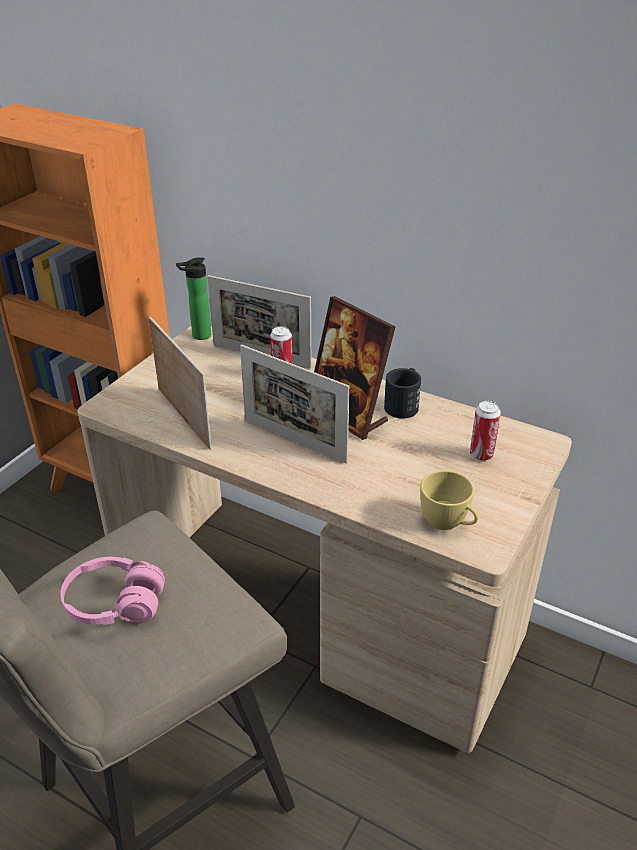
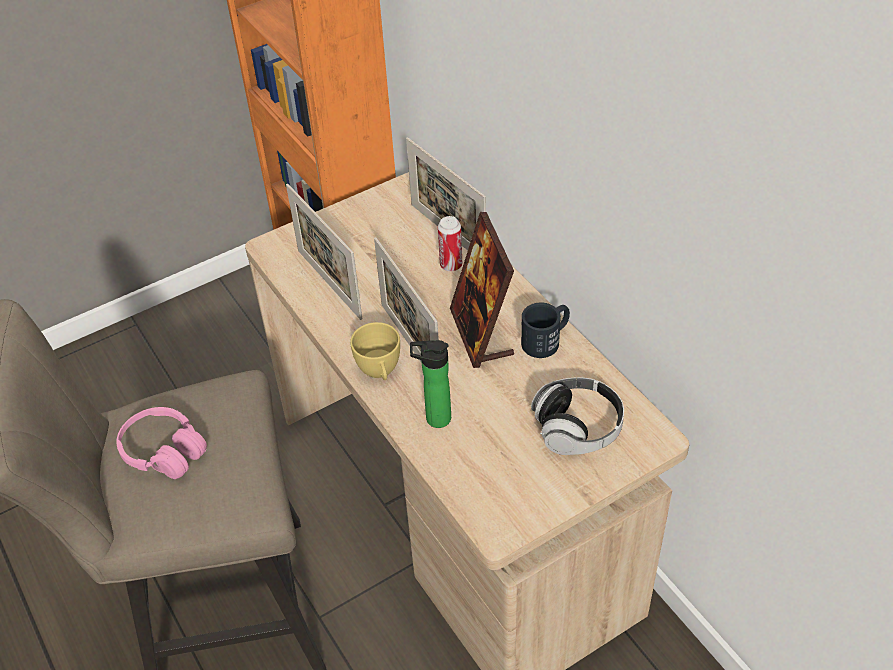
camera: 30 degrees right, 10 degrees up
(184, 418) = (329, 284): picture frame -> picture frame turned 150 degrees clockwise
(198, 336) = (404, 189): bottle -> bottle (434, 418)
(448, 523) = (485, 490): yellow cup -> yellow cup (380, 372)
(481, 455) = (577, 428): can -> headphones

